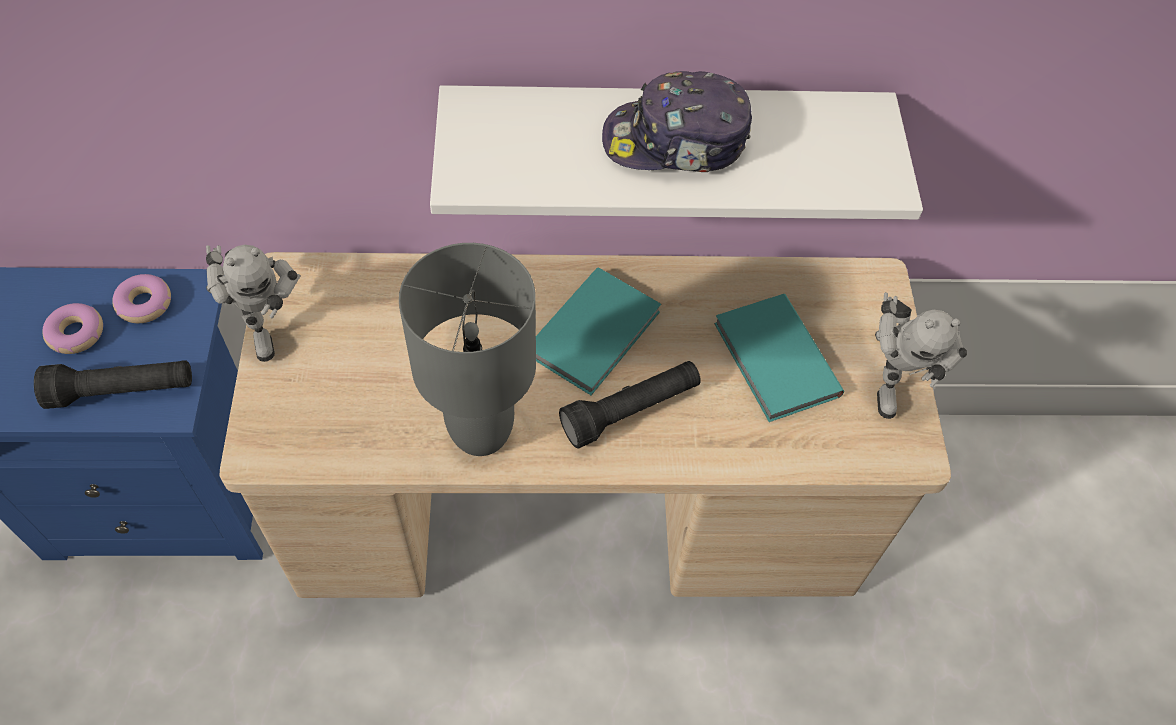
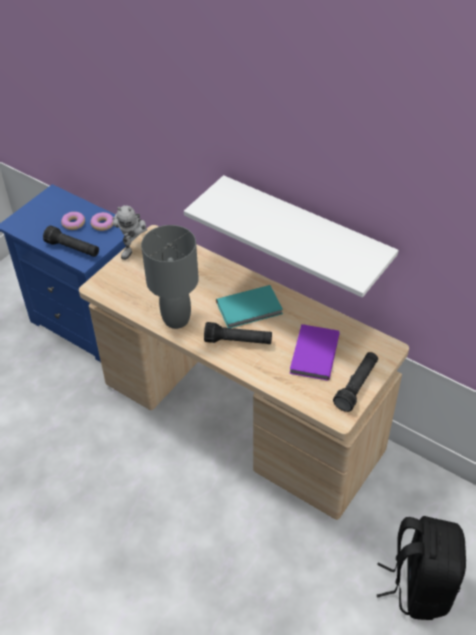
camera: 40 degrees right, 10 degrees down
(676, 142) = (289, 228): cap -> none
(774, 361) = (313, 354): turquoise book -> purple book
(891, 380) = (356, 386): toy robot -> black flashlight
(1028, 621) = (418, 585): none -> black backpack

